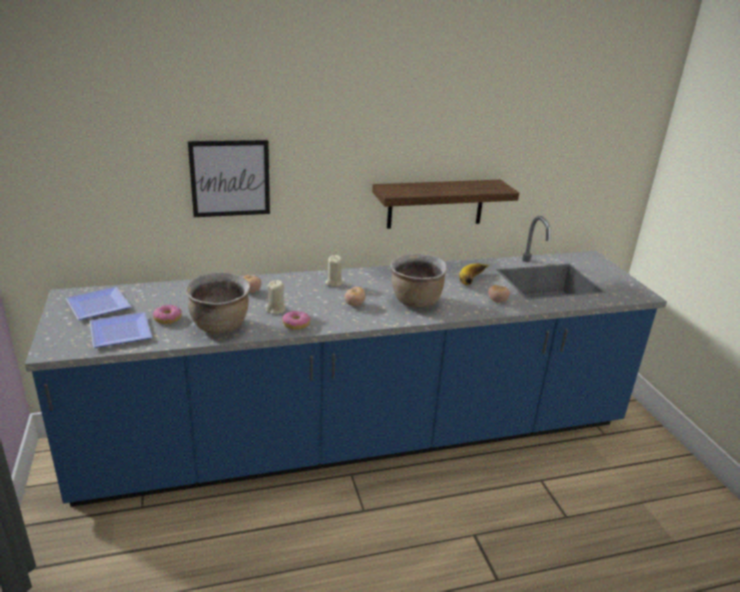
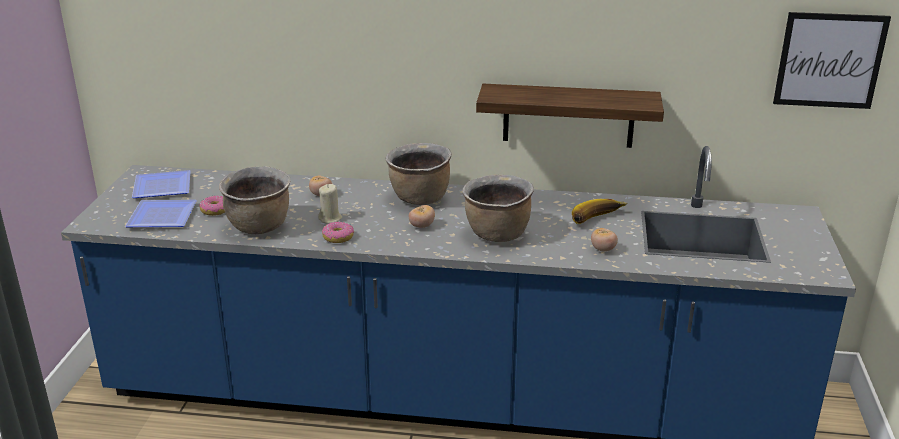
camera: 25 degrees right, 0 degrees up
(230, 178) = (313, 63): picture -> picture (829, 60)
(333, 283) = (419, 198): beige candle -> brown cooking pot

